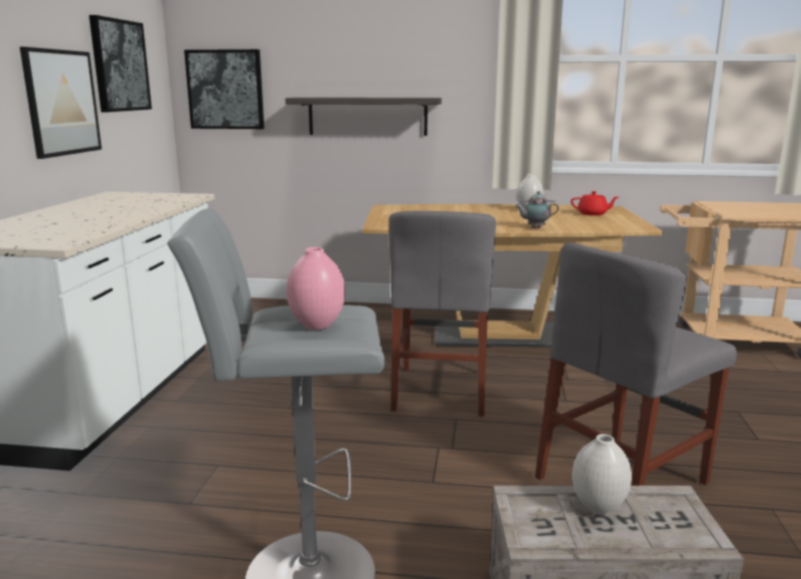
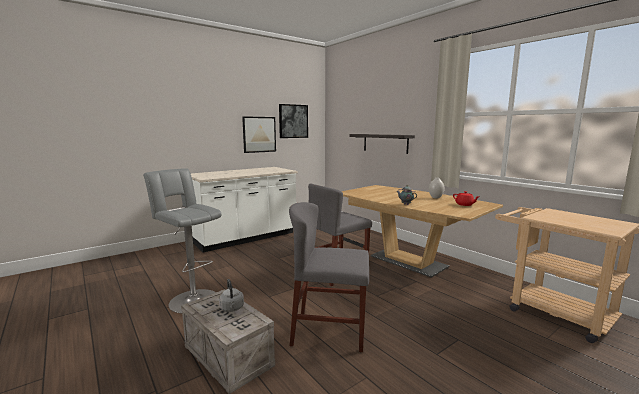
camera: 45 degrees right, 5 degrees down
(225, 89) = (339, 130): picture -> none
(317, 325) = (189, 210): pink vase -> none
(599, 506) = (232, 308): white vase -> grey kettle

